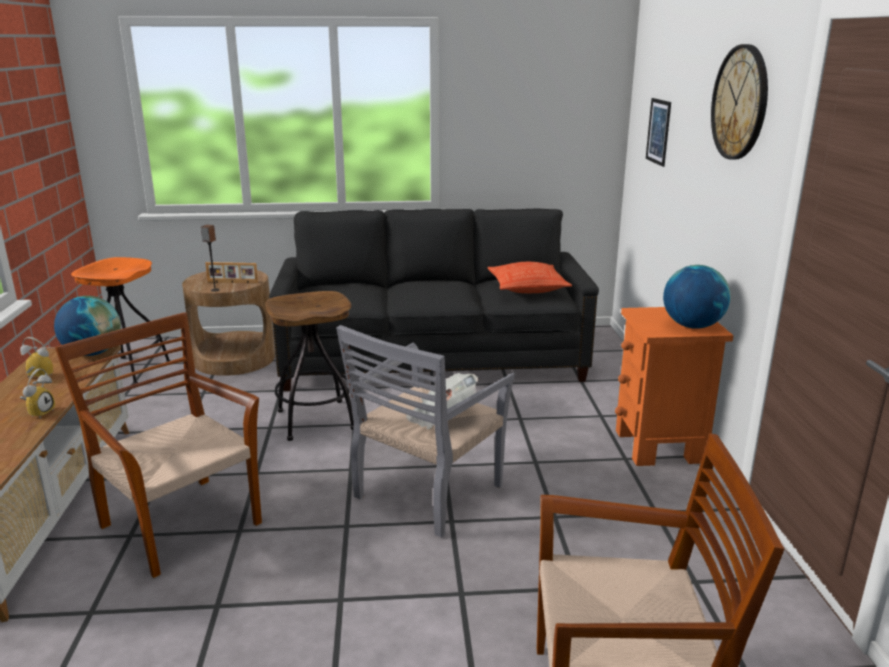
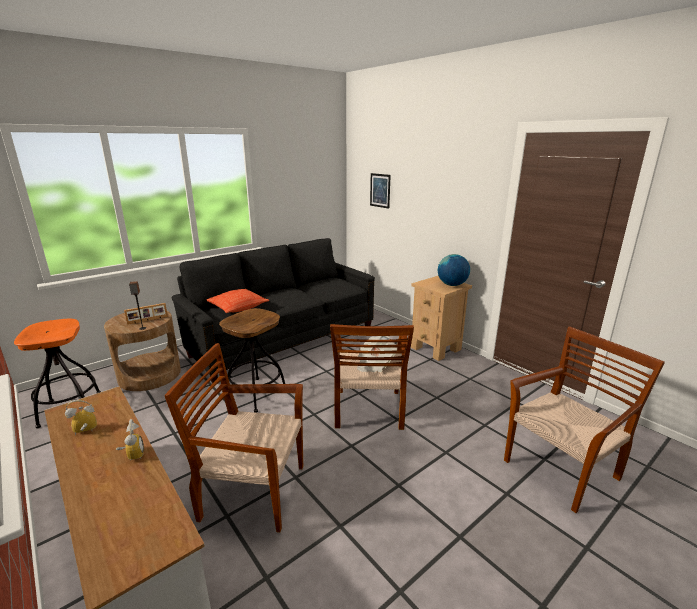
camera: 35 degrees left, 0 degrees up
(93, 353) = (105, 398): globe -> none
(427, 492) = (368, 410): grey armchair -> brown armchair
(527, 289) = (333, 284): orange pillow -> orange pillow (238, 308)
(658, 446) = (435, 349): orange nightstand -> beige nightstand
(740, 103) = (456, 173): wall clock -> none

